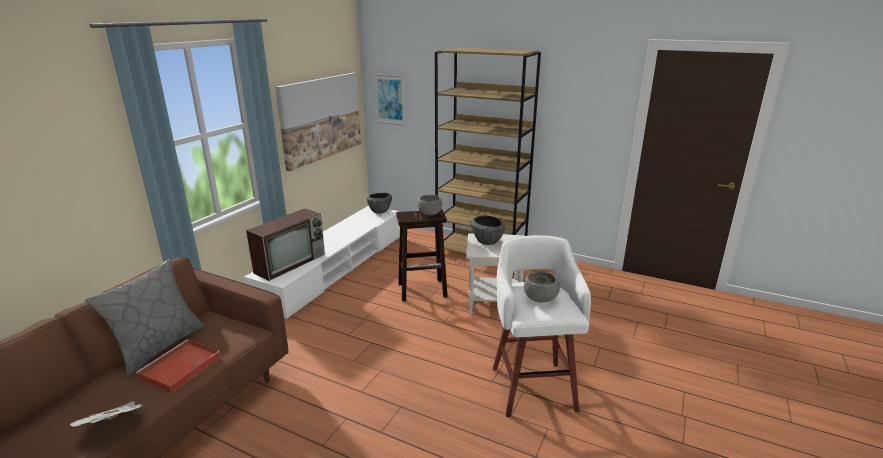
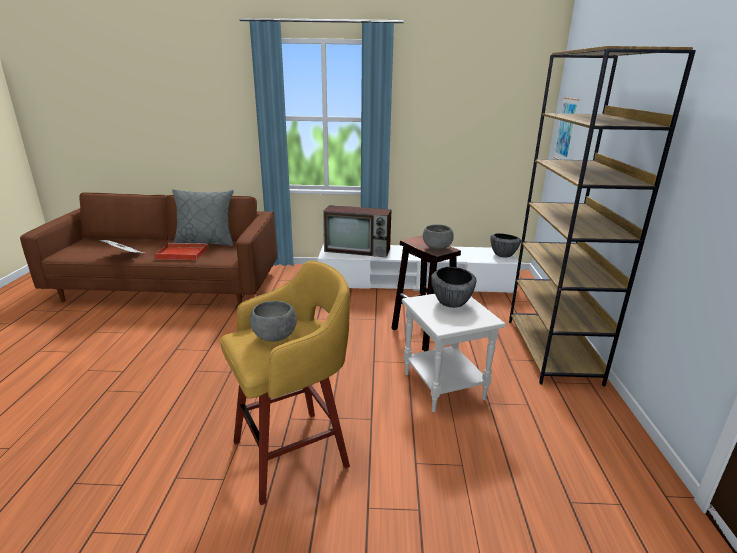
camera: 65 degrees right, 0 degrees up
(321, 118) = (471, 135): picture -> none
(532, 386) = (294, 452): white stool -> yellow stool

